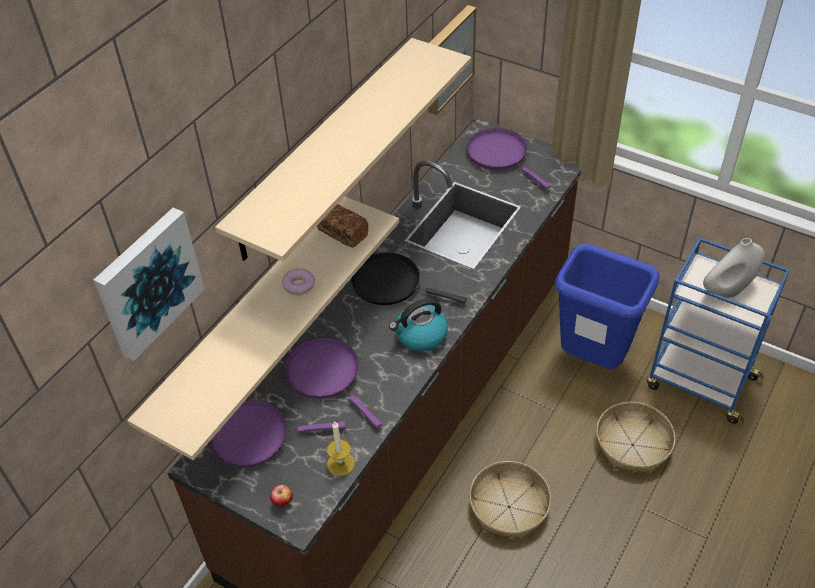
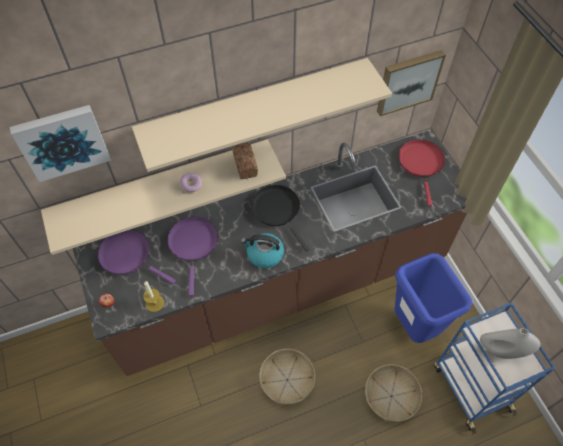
camera: 35 degrees right, 10 degrees up
(500, 155) = (421, 163): purple frying pan -> red frying pan

